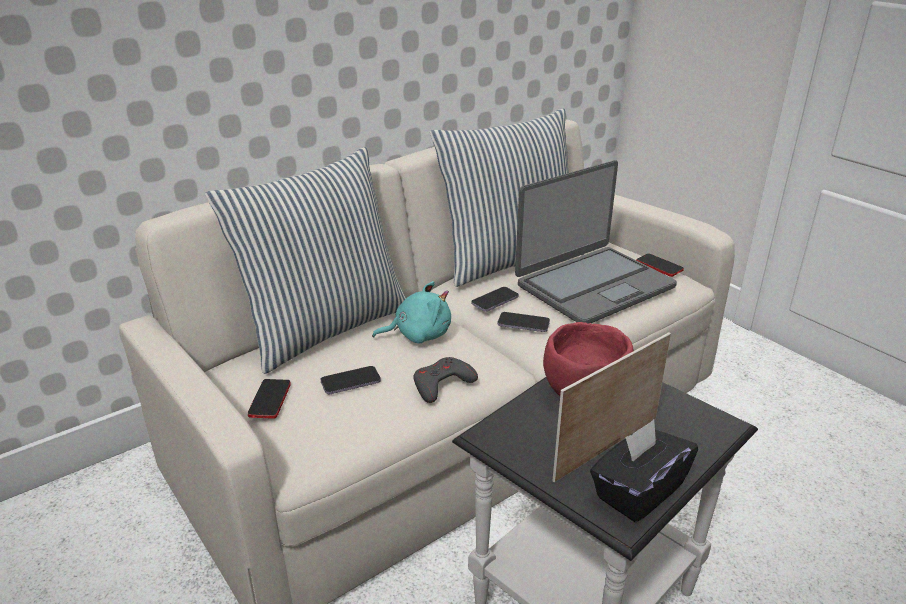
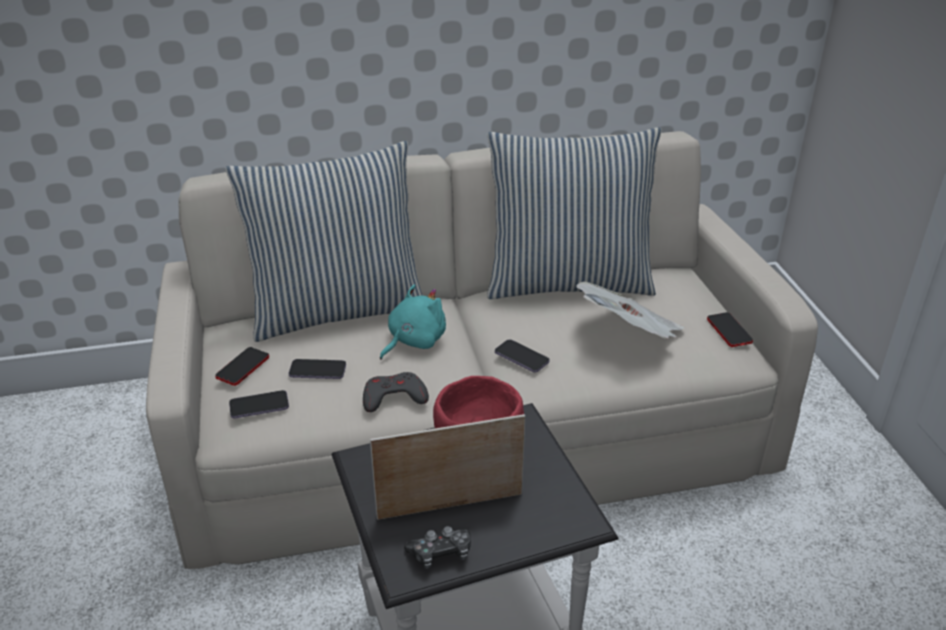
camera: 25 degrees right, 5 degrees up
(418, 334) = (414, 341): turquoise plush toy -> turquoise plush toy turned 60 degrees counterclockwise
(495, 301) = (514, 325): phone -> phone (259, 406)
(593, 285) = (630, 335): laptop -> newspaper
(638, 491) = (441, 553): black tissue box -> game controller

